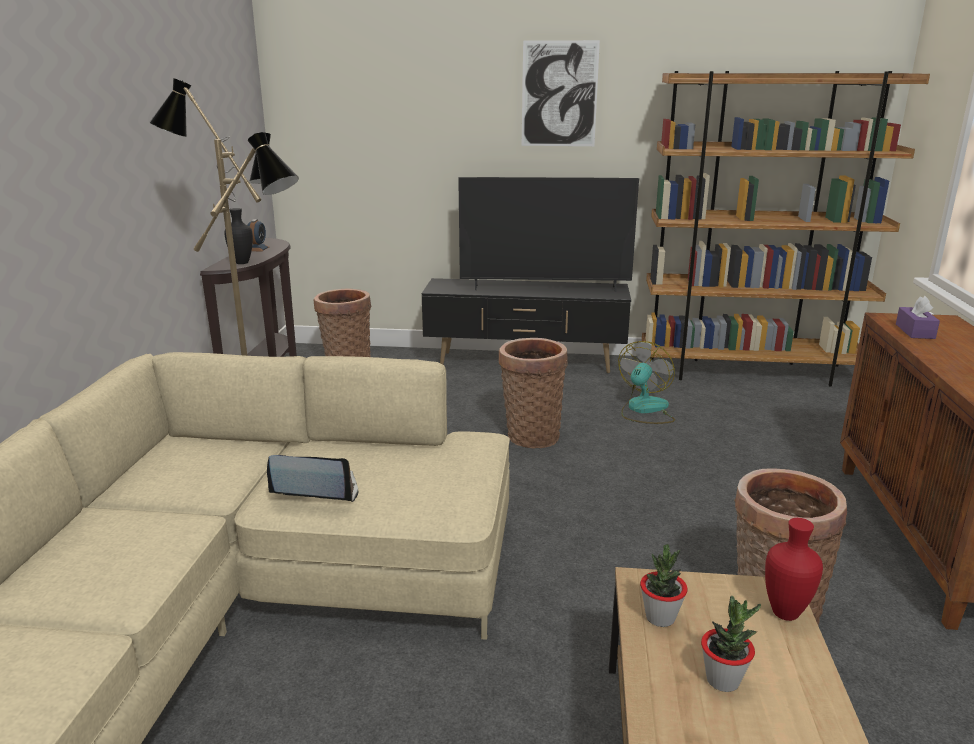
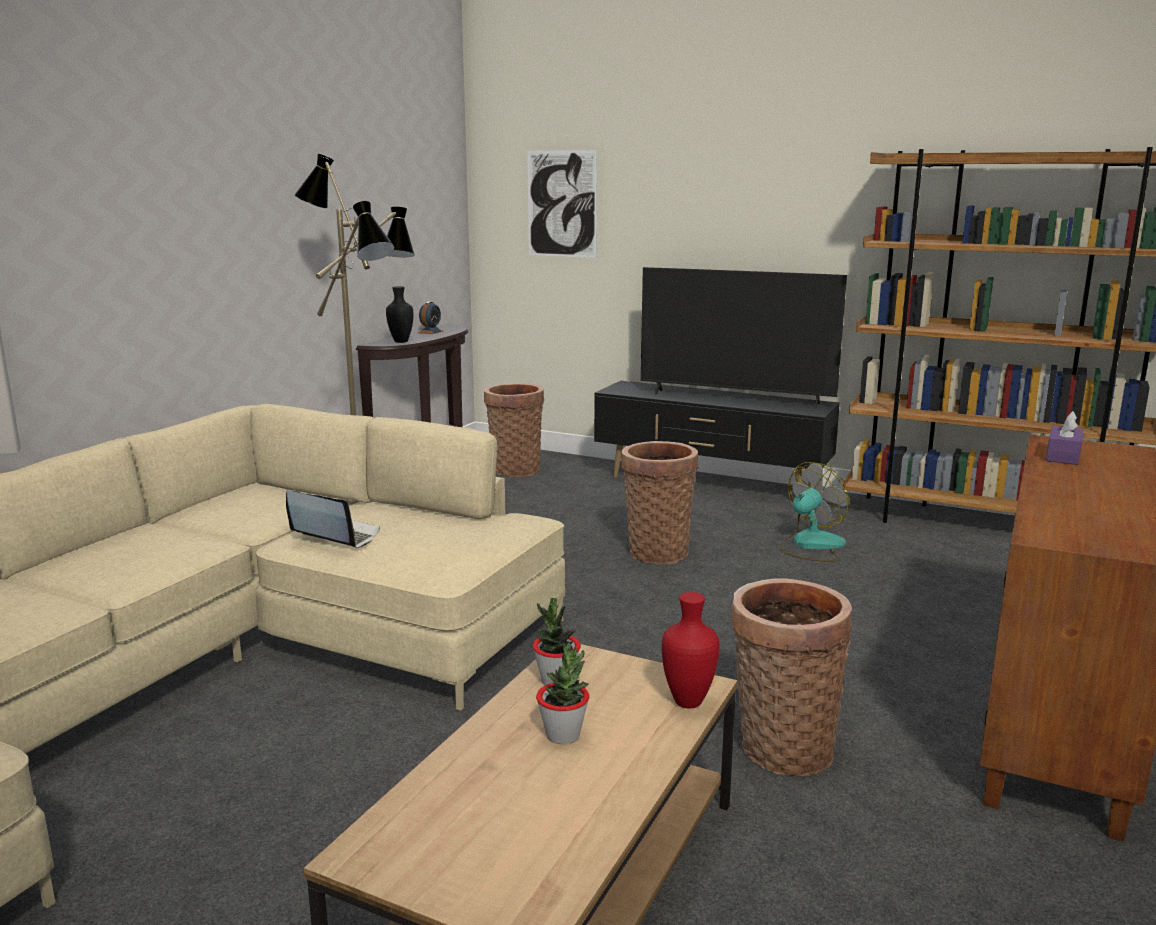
camera: 20 degrees right, 5 degrees down
(559, 94) = (766, 178): picture -> picture (561, 204)

